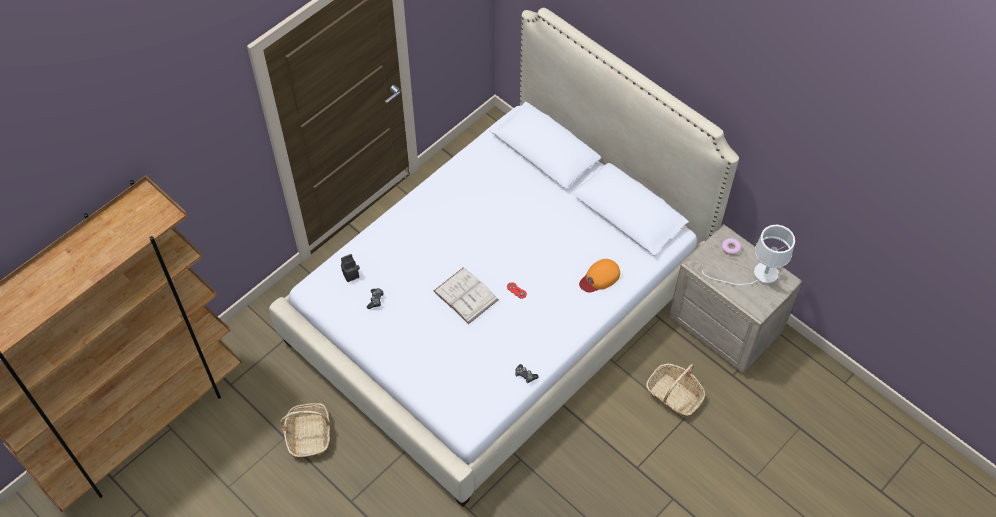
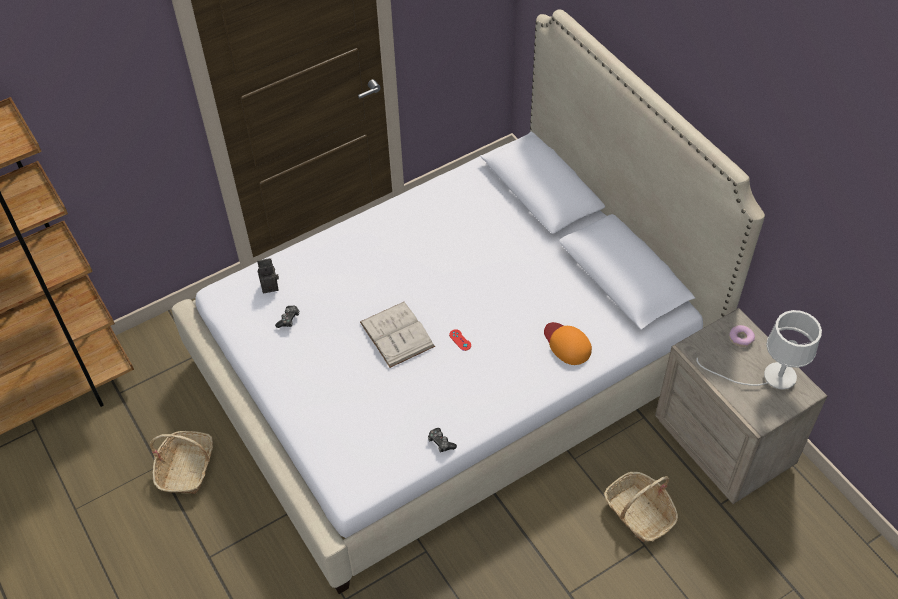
camera: 15 degrees right, 5 degrees down
(599, 277) = (567, 344): orange cap -> orange cap turned 75 degrees clockwise

